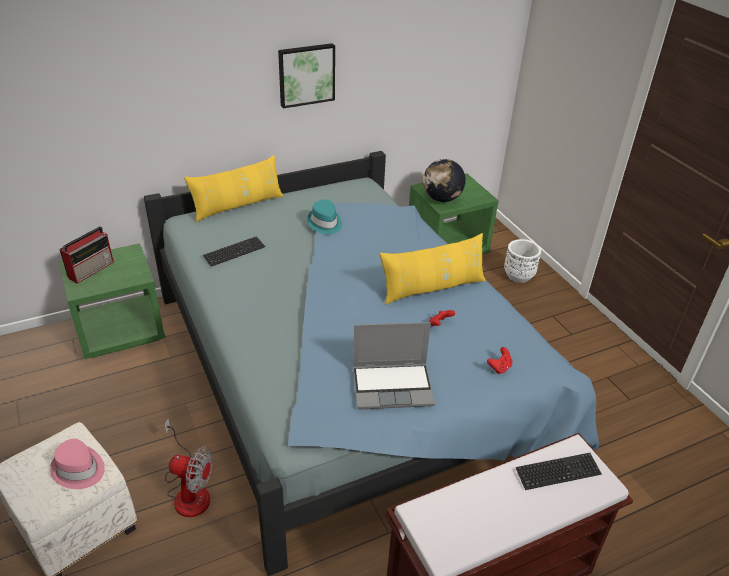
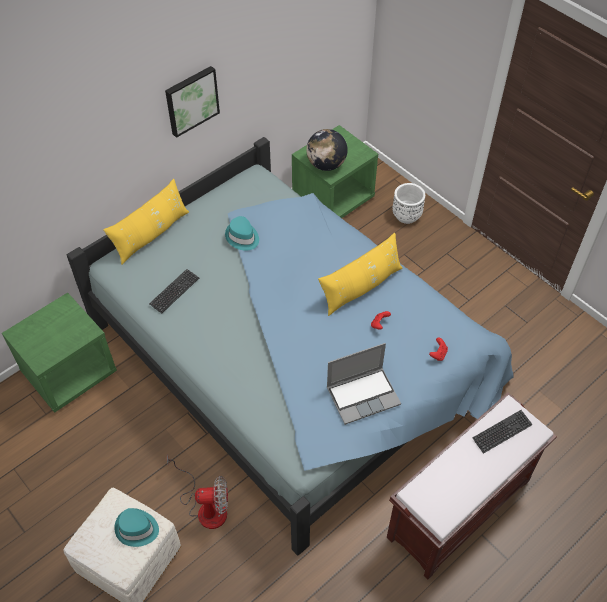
camera: 15 degrees left, 15 degrees up
(78, 469) = (136, 529): pink hat -> turquoise hat
(92, 269) = (39, 334): radio -> none

